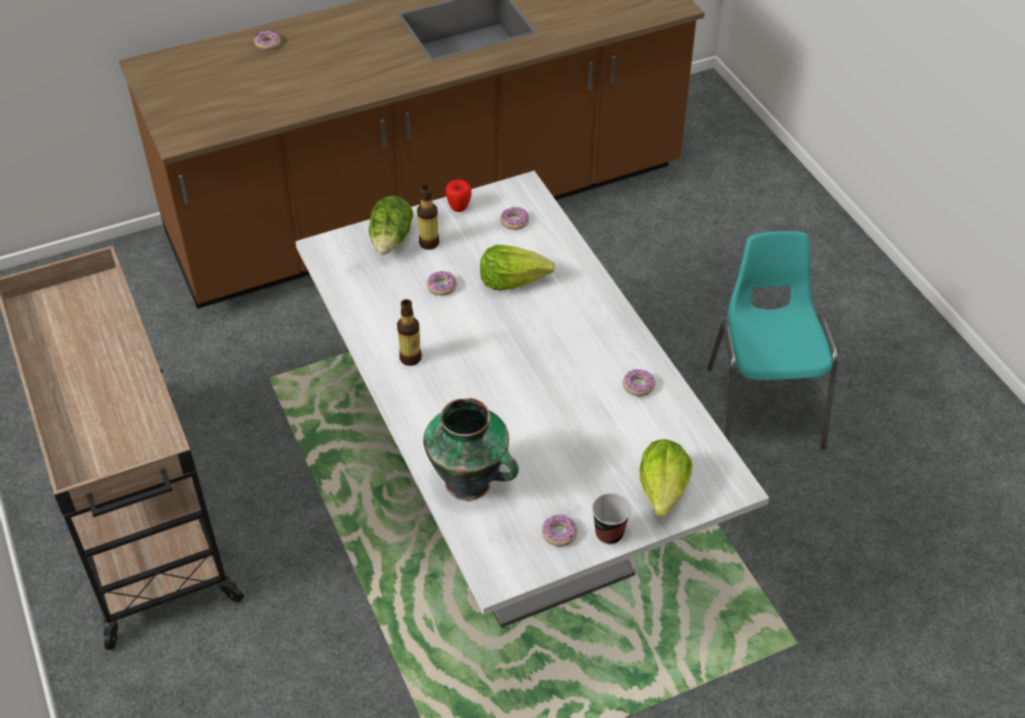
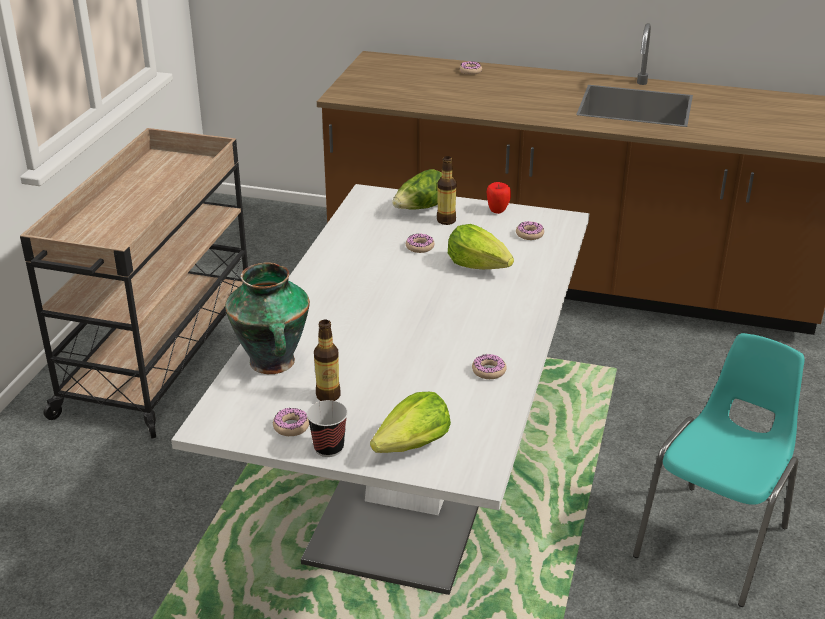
camera: 40 degrees right, 15 degrees down
(410, 358) = (338, 275): bottle -> bottle (328, 395)

